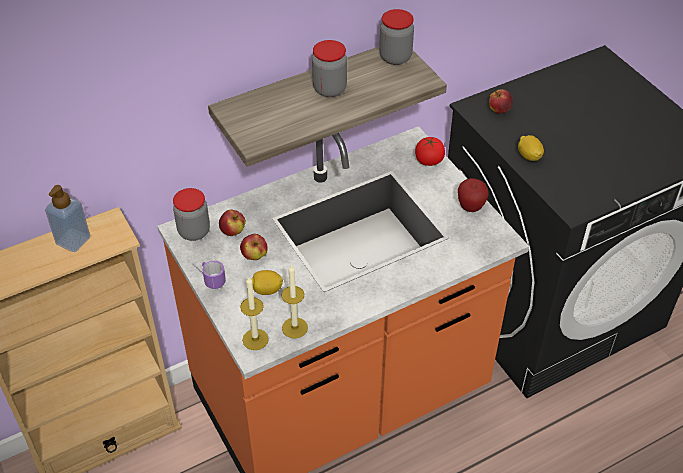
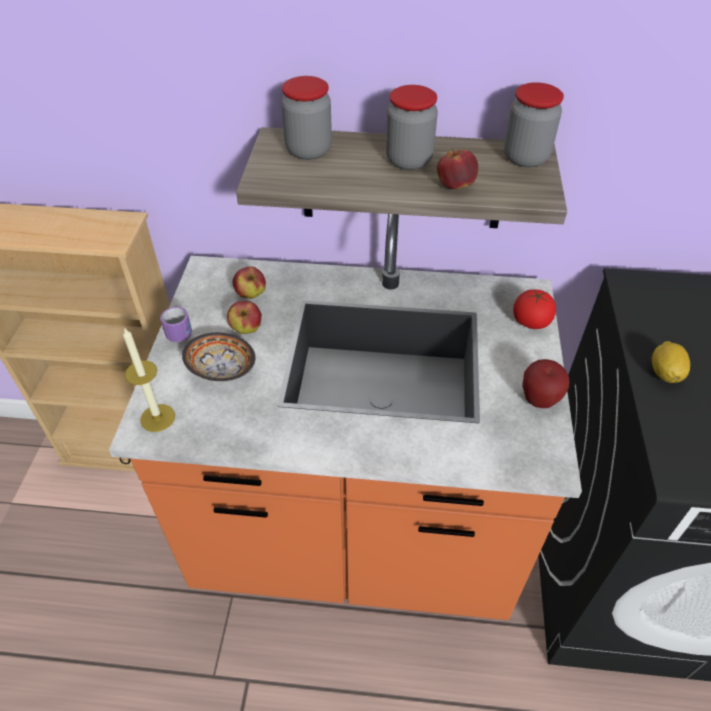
camera: 35 degrees right, 0 degrees up
(73, 240) = (74, 223): soap dispenser -> none
(194, 231) = (216, 276): jar -> jar (308, 150)
(266, 290) = (222, 371): lemon -> bowl
(294, 328) = (208, 429): candle -> none
(499, 110) = (664, 301): apple -> apple (455, 186)

